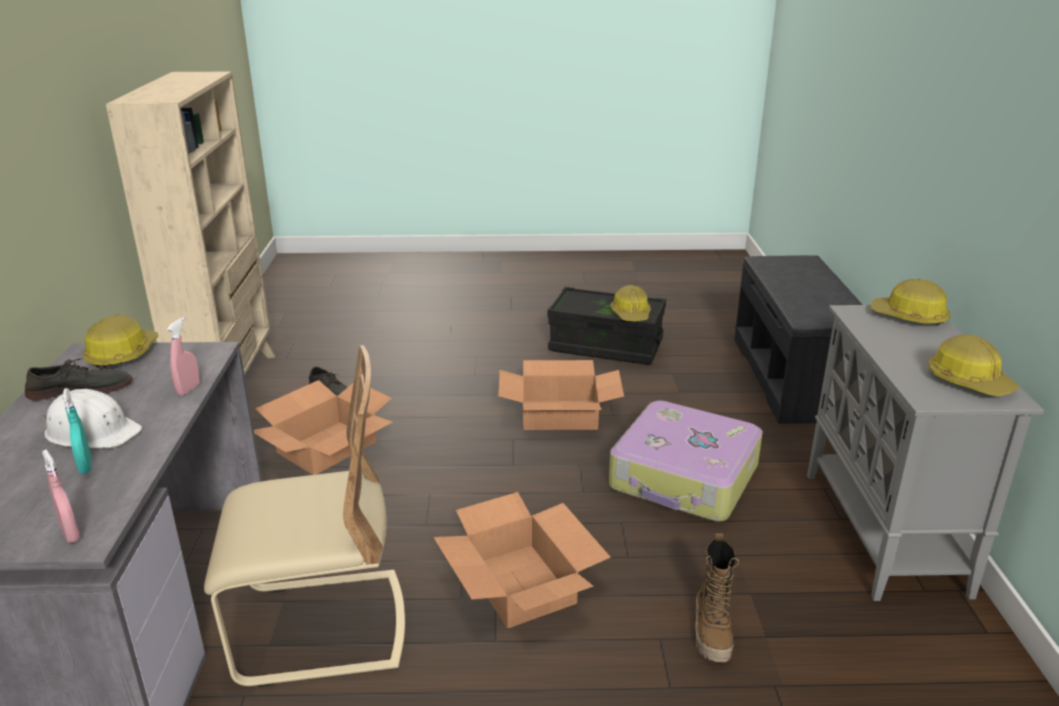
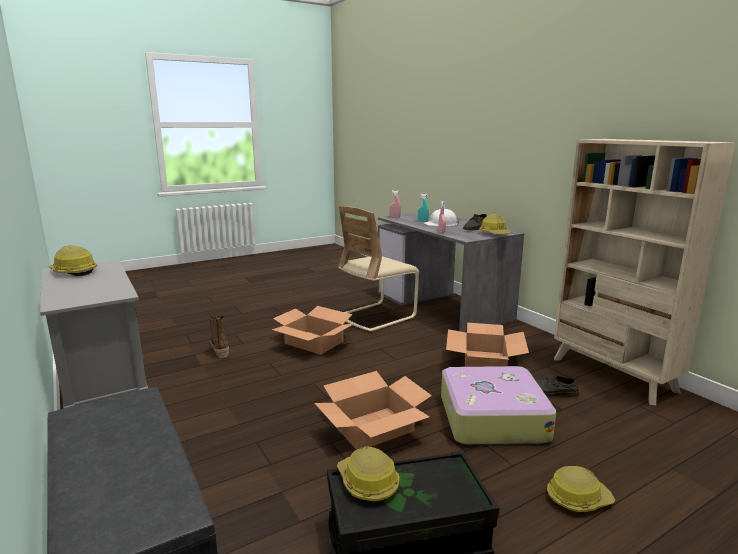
camera: 150 degrees right, 10 degrees down
(684, 478) = (250, 408): suitcase -> suitcase (491, 417)
(909, 317) = (74, 298): hard hat -> hard hat (577, 499)

